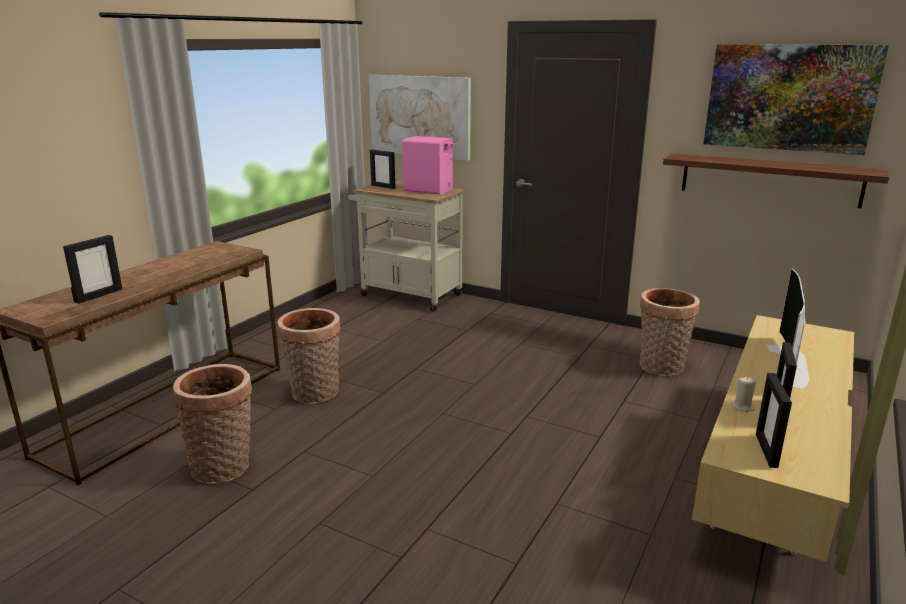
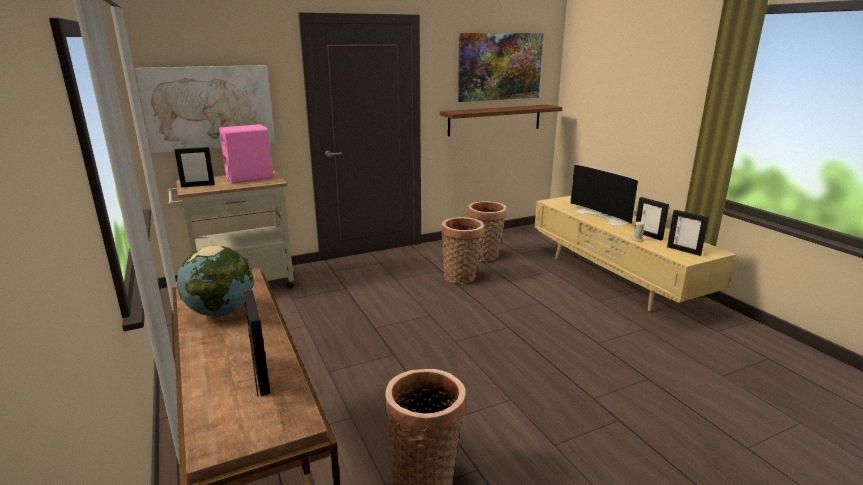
camera: 55 degrees left, 0 degrees up
(179, 263) = (221, 312): none -> globe
(315, 394) = (354, 387): basket -> basket (461, 277)

